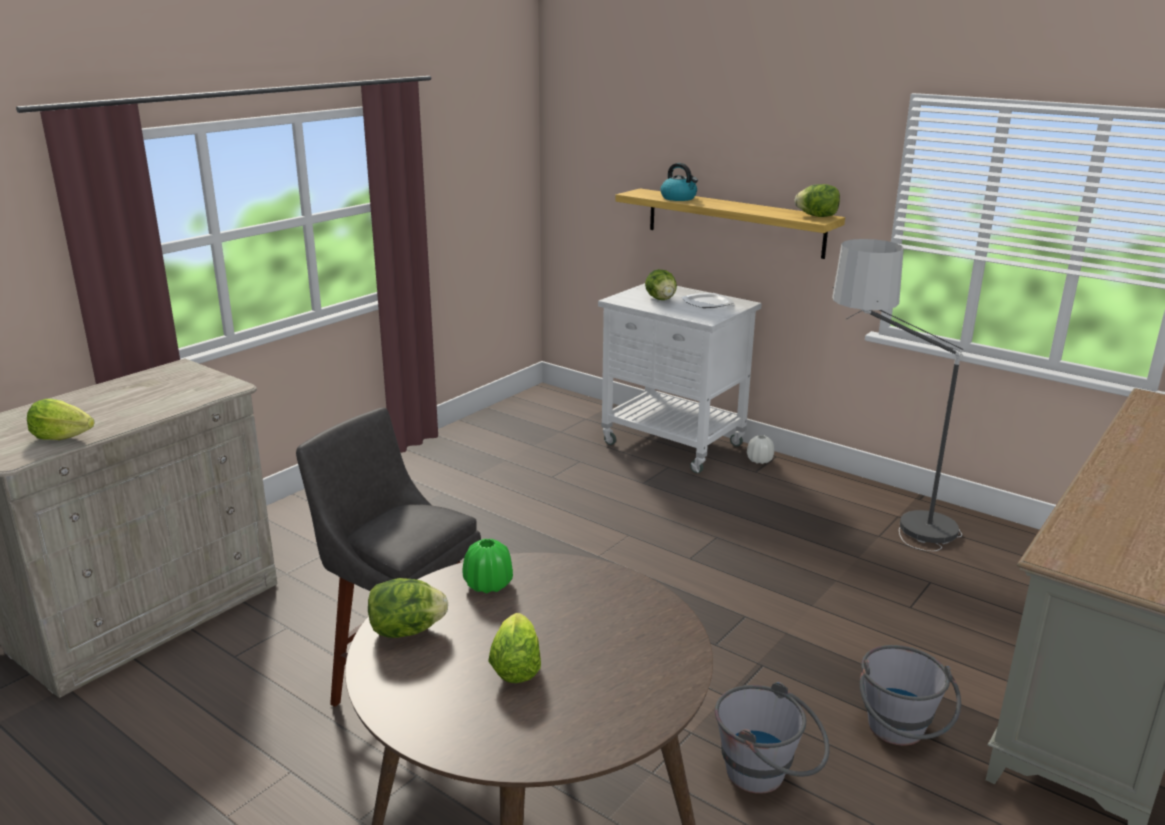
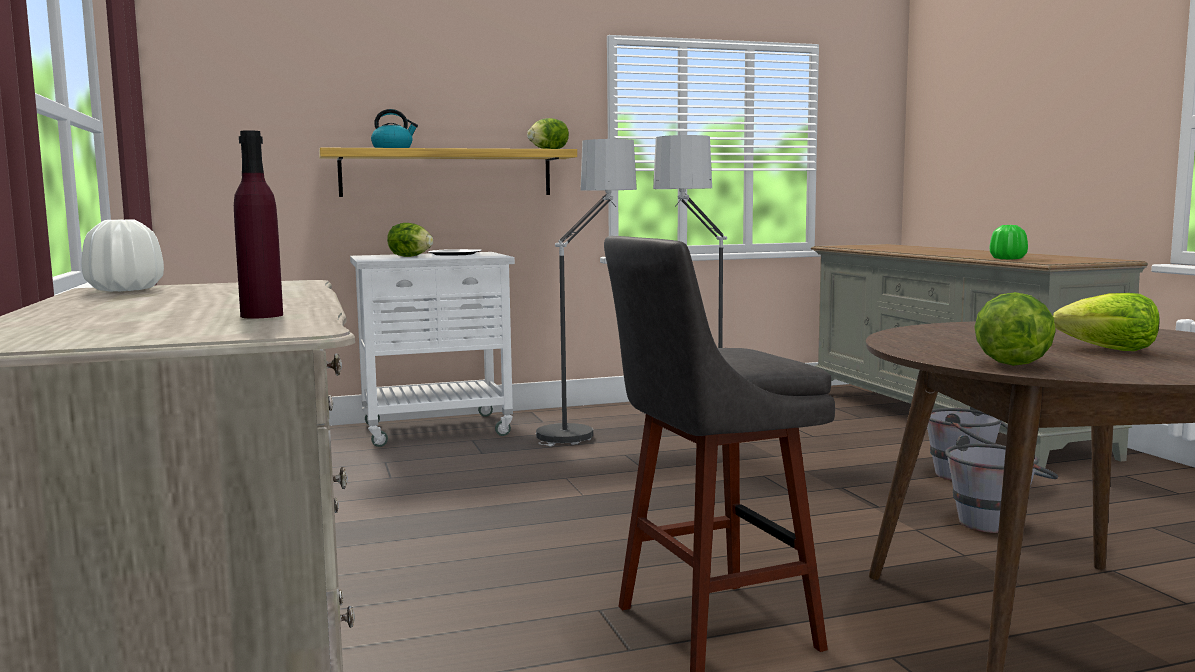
camera: 55 degrees left, 15 degrees down
(62, 437) = (262, 315): lettuce -> purple bottle
(488, 584) = (931, 343): green vase -> green vase (1007, 259)
(759, 460) = (526, 416): white vase -> white vase (125, 290)
(765, 494) = (586, 428): none -> floor lamp

